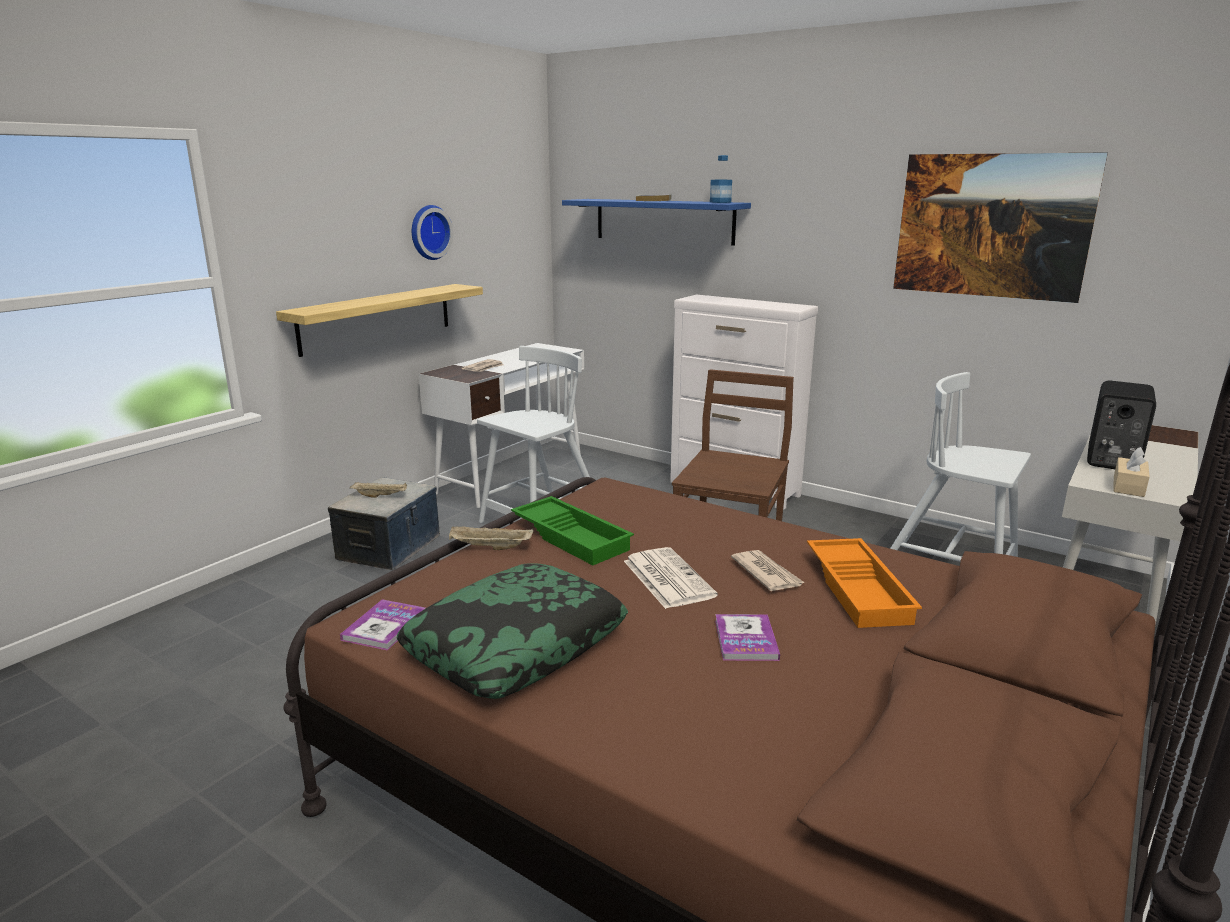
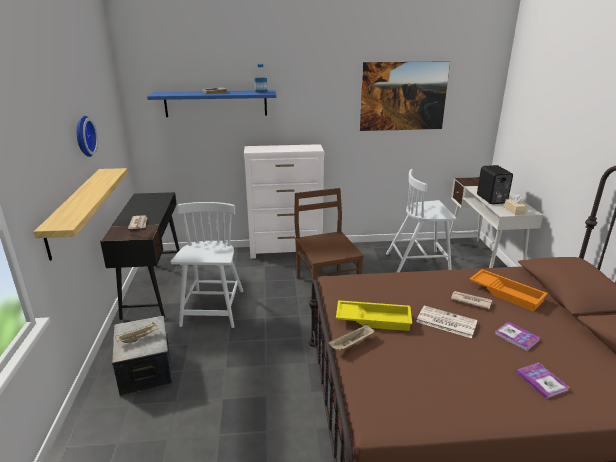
camera: 40 degrees left, 5 degrees up
(384, 626) = (393, 418): book -> book (541, 381)
(512, 475) = (154, 286): white desk -> black desk
(516, 646) = (459, 391): pillow -> none
(573, 537) = (374, 319): green tray -> yellow tray

